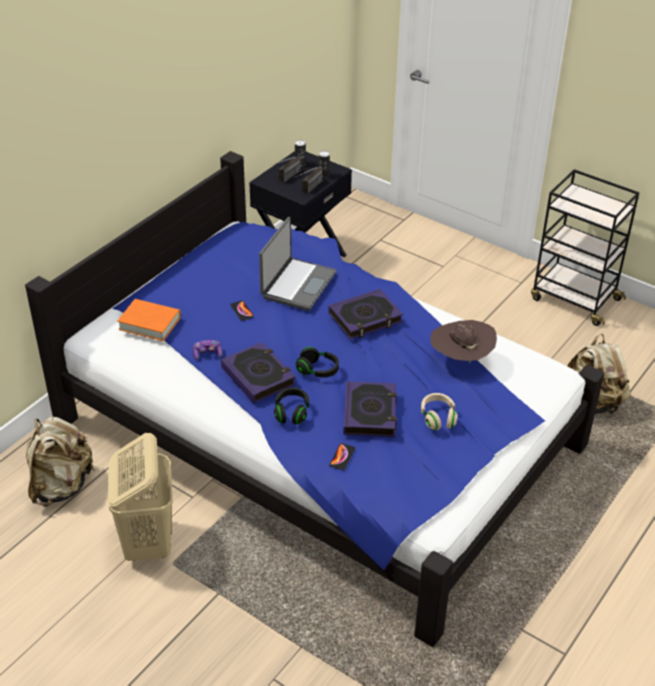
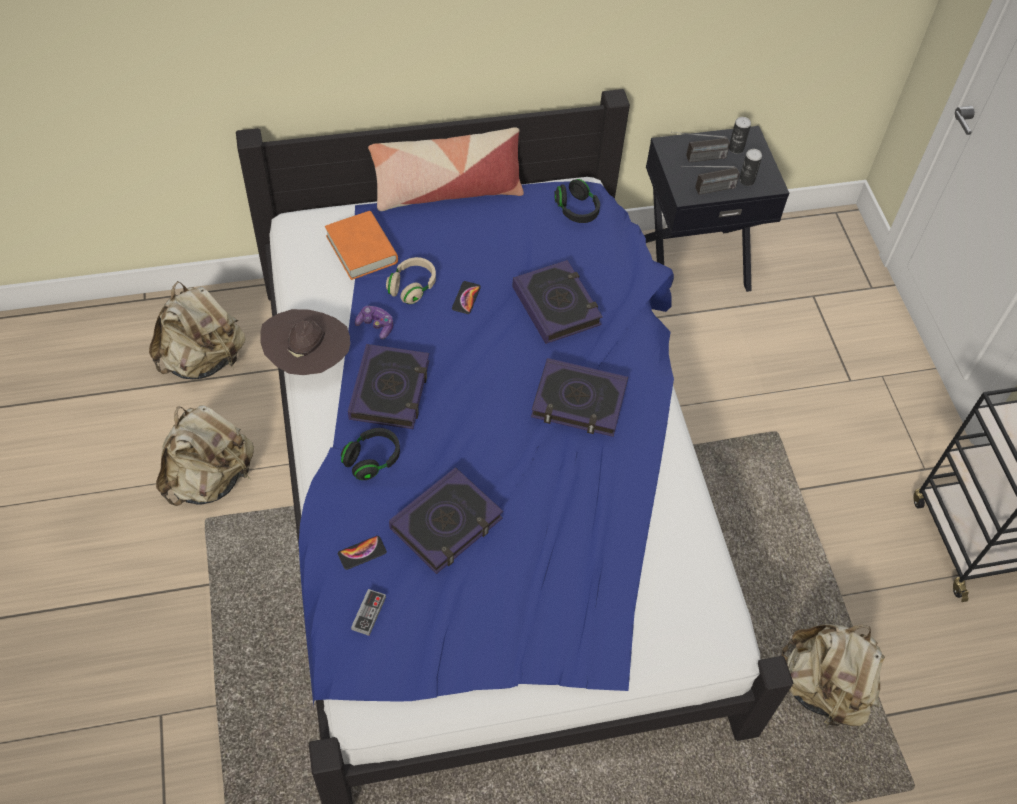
camera: 40 degrees right, 15 degrees up
(148, 542) = (210, 479): beige laundry basket -> beige backpack
(162, 270) = (447, 191): none -> pillow
(297, 285) = (556, 306): laptop -> book
(318, 370) = (455, 429): black headphones -> black headphones (576, 210)
(382, 479) = (368, 613): none -> game controller
(438, 418) = (510, 588): beige headphones -> beige headphones (412, 287)
(460, 358) = (624, 534): brown hat -> brown hat (309, 360)

